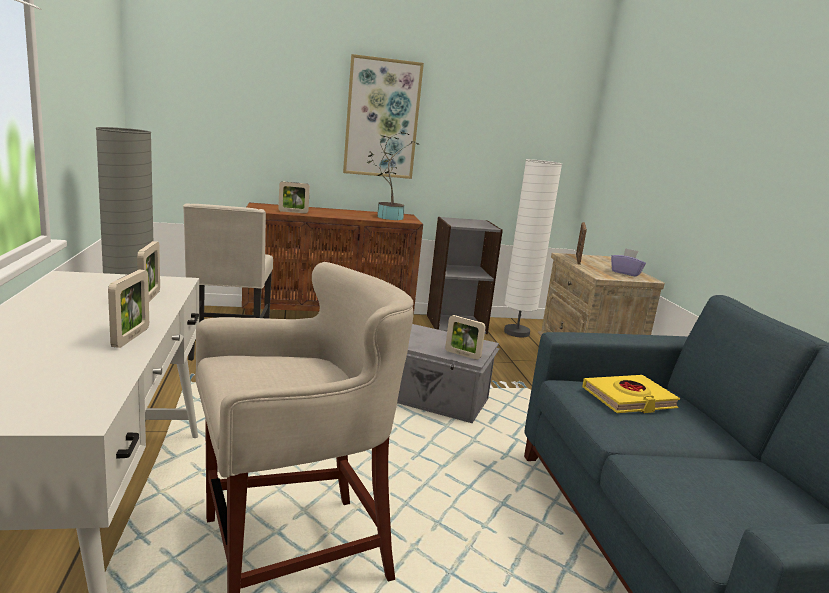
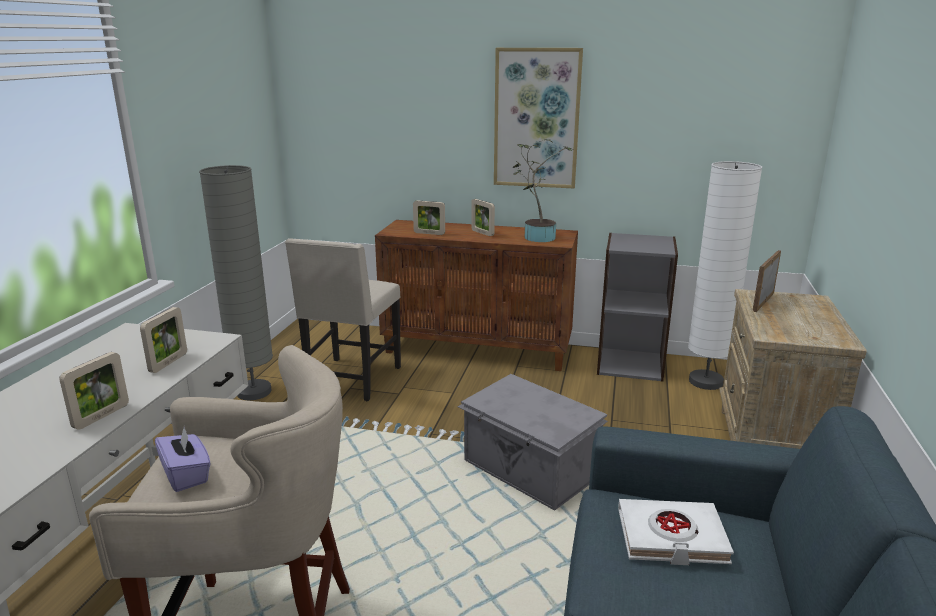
camera: 25 degrees right, 5 degrees up
(462, 355) = (546, 428): picture frame -> picture frame (482, 233)
(626, 273) = (817, 329): purple tissue box -> purple tissue box (186, 475)
(629, 399) = (671, 537): yellow book -> white book

